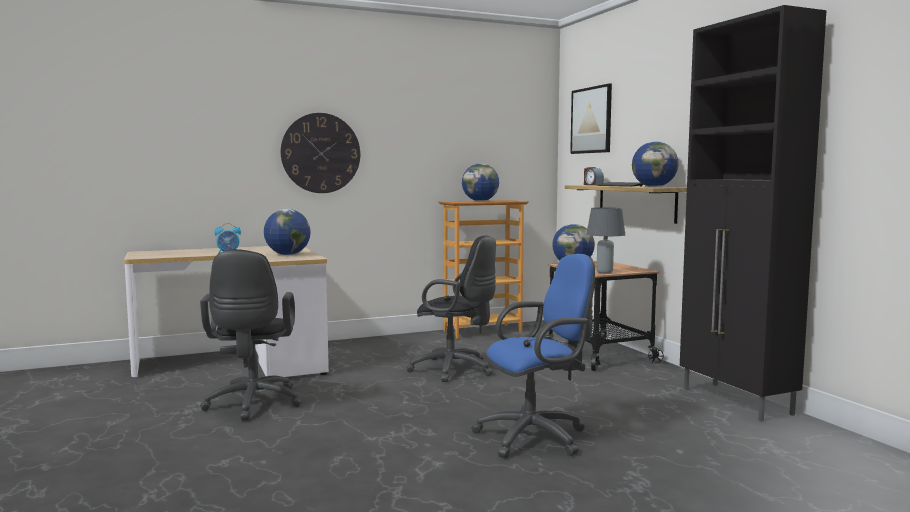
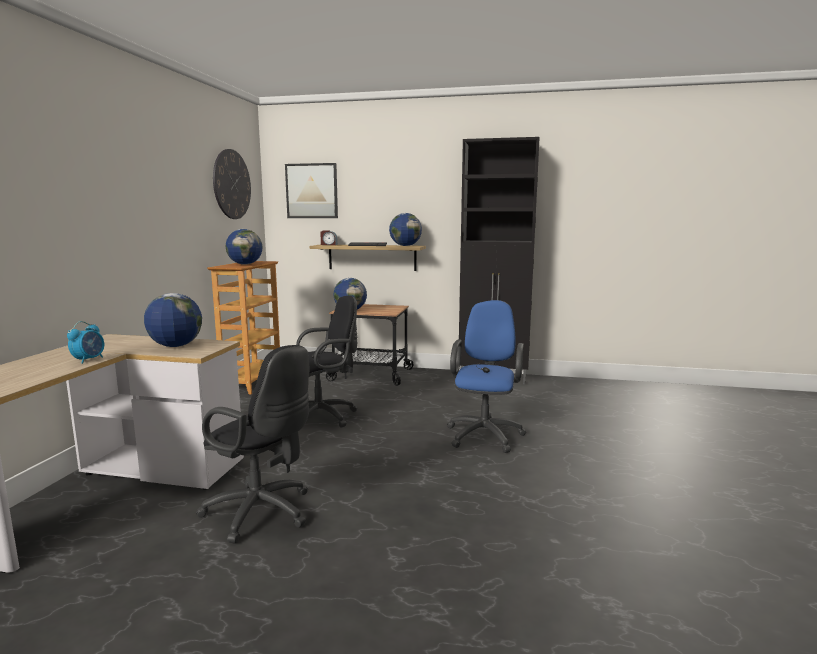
camera: 55 degrees left, 5 degrees up
(321, 153) = (110, 222): wall clock -> wall clock (232, 184)
(605, 273) = (391, 312): grey table lamp -> none

